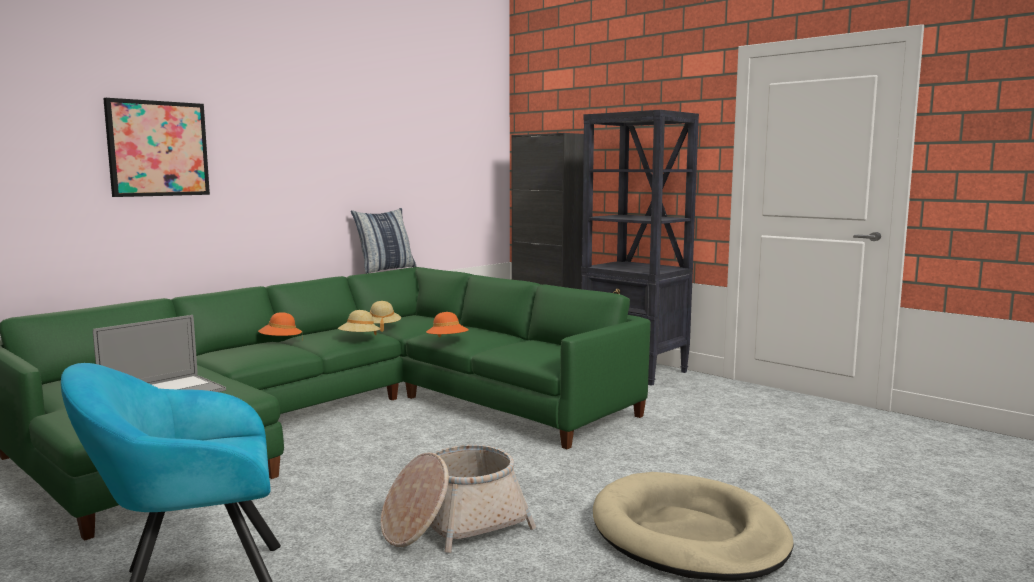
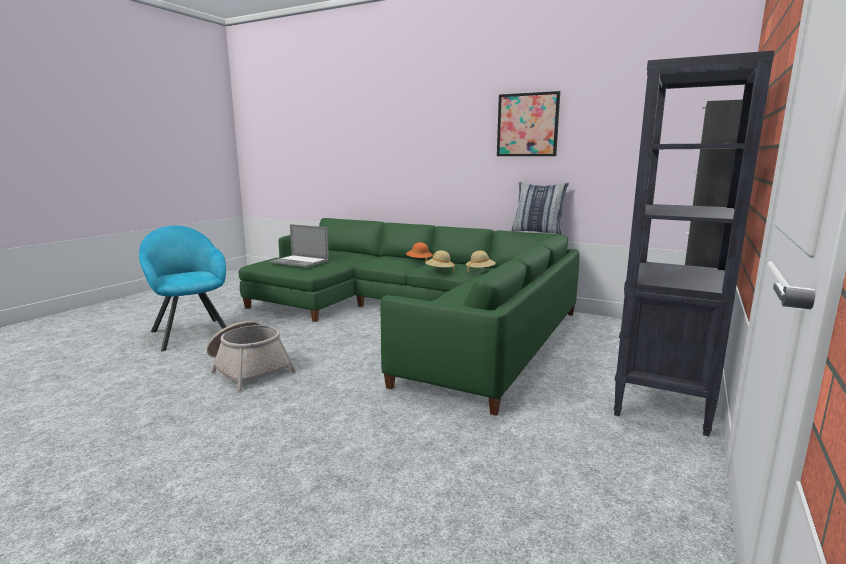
camera: 75 degrees right, 5 degrees up
(158, 148) = (400, 137): picture -> picture (527, 125)
(447, 341) = (452, 287): orange hat -> none
(688, 534) = (219, 448): beige dog bed -> none

